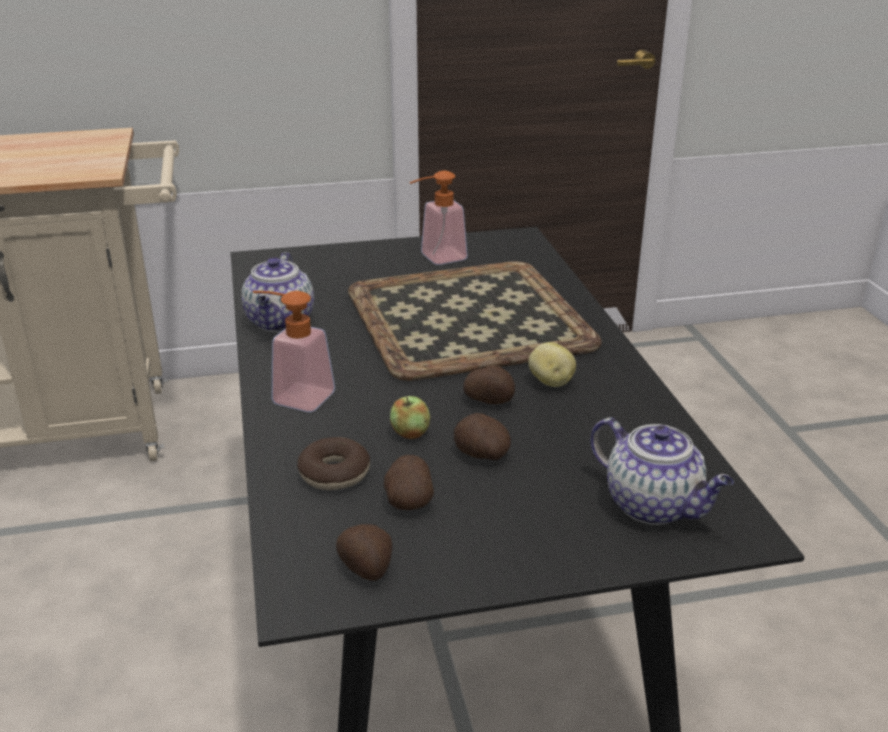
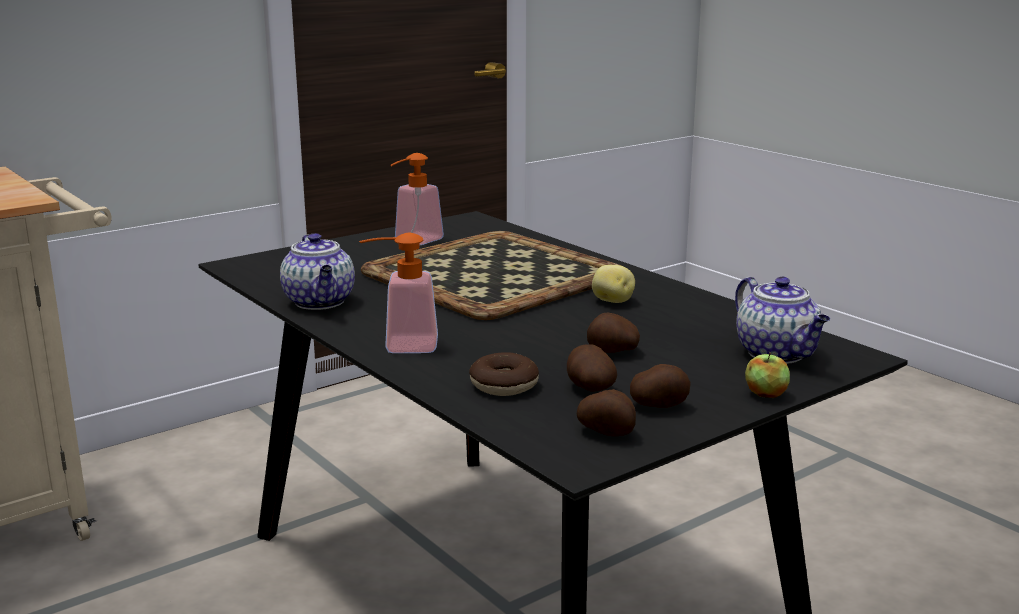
camera: 25 degrees left, 10 degrees down
(410, 433) = (537, 350): apple -> apple (765, 394)
(489, 401) = (577, 320): potato -> potato (659, 406)
(654, 506) = (778, 354): teapot -> teapot turned 45 degrees clockwise

